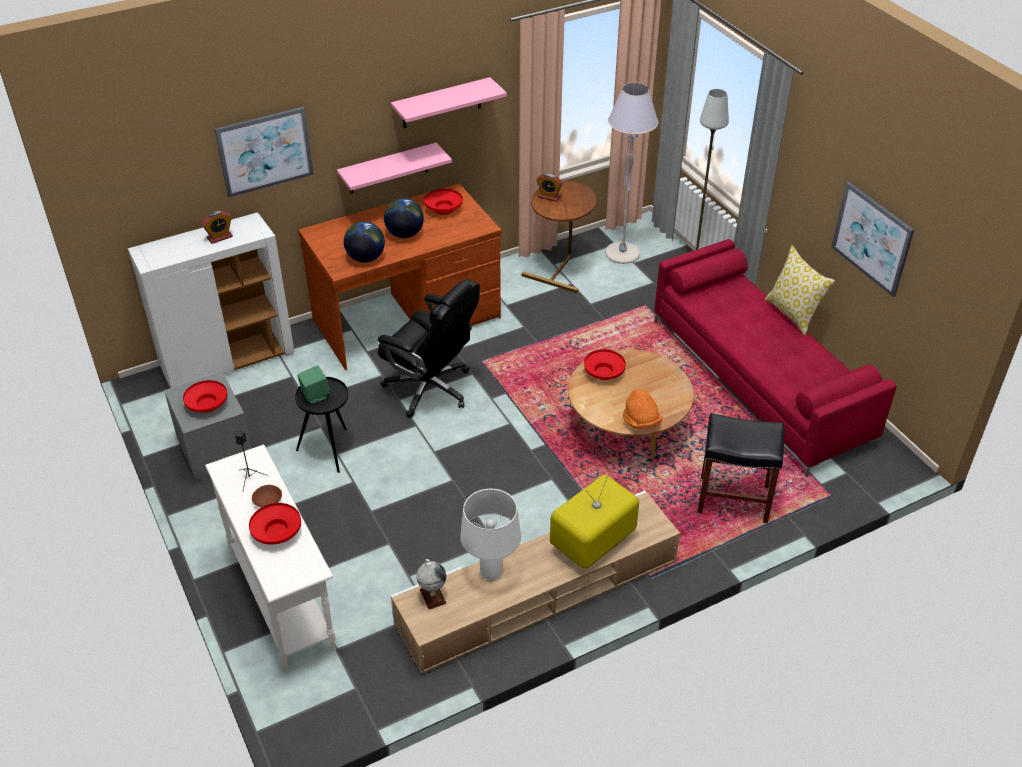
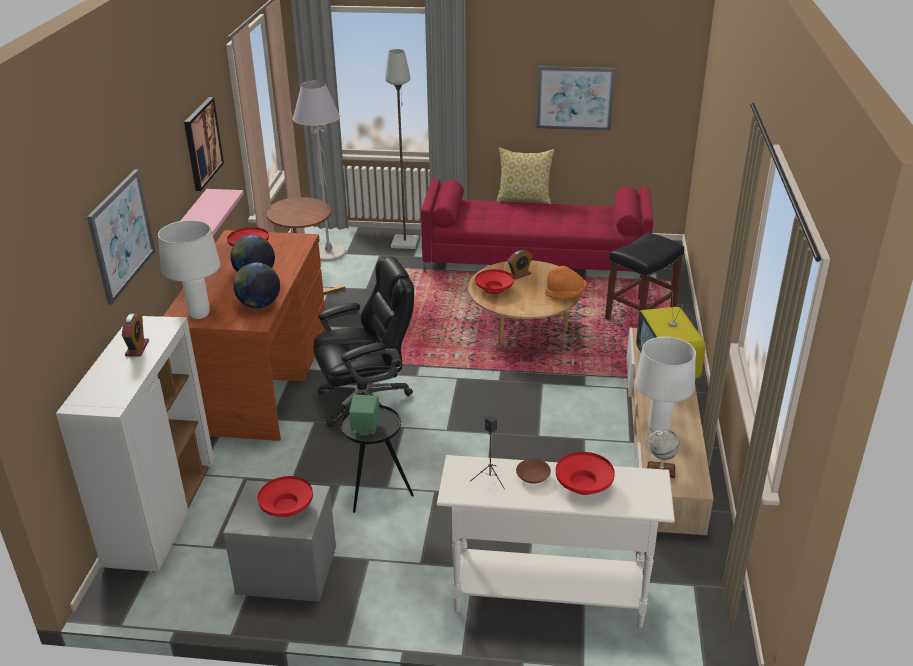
camera: 55 degrees left, 10 degrees down
(327, 239) = (199, 315): none -> white table lamp
(441, 103) = (202, 143): pink shelf -> picture
(549, 197) = (285, 215): alarm clock -> alarm clock (519, 274)

